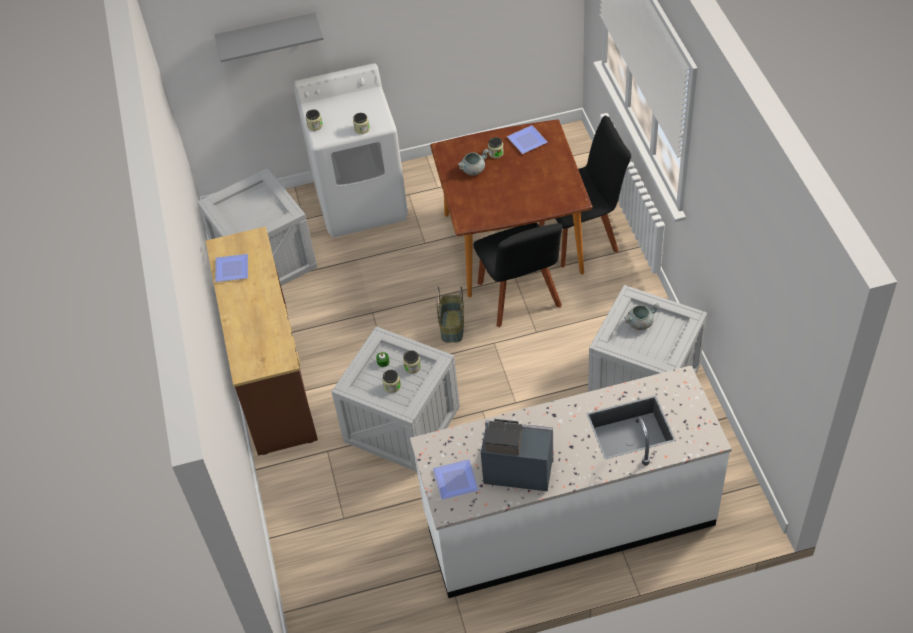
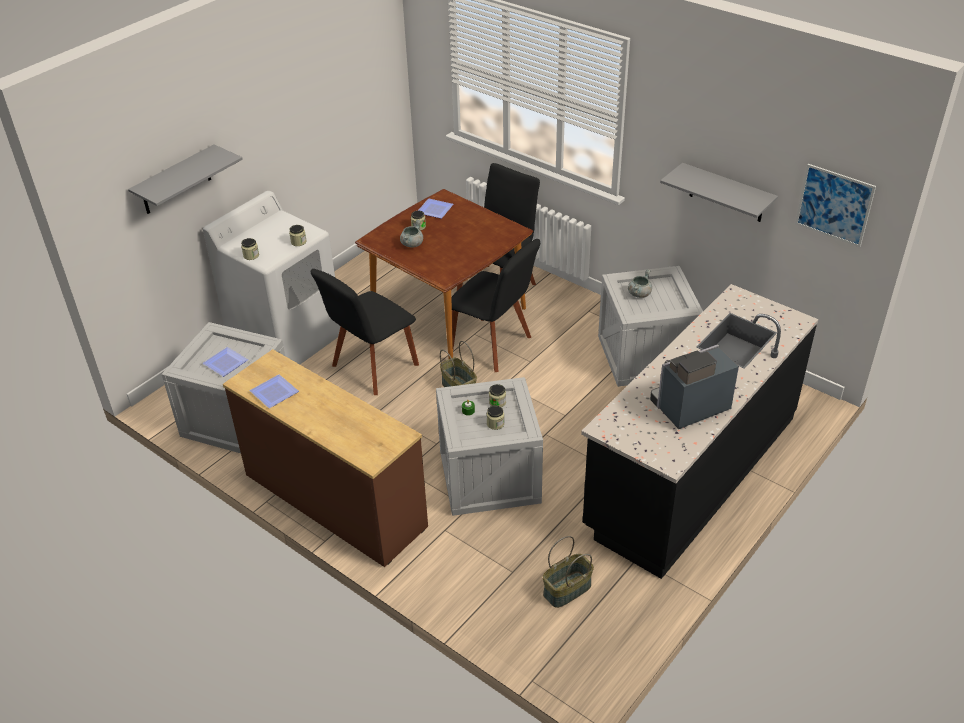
camera: 40 degrees left, 10 degrees down
(368, 560) = (567, 590): none -> basket
(402, 267) = (372, 367): none -> black chair
(457, 481) = (655, 439): plate -> plate (227, 363)
(568, 520) = (690, 472): white counter -> black counter
(736, 271) = (726, 193): none -> grey shelf
(792, 345) = (834, 205): none -> picture

